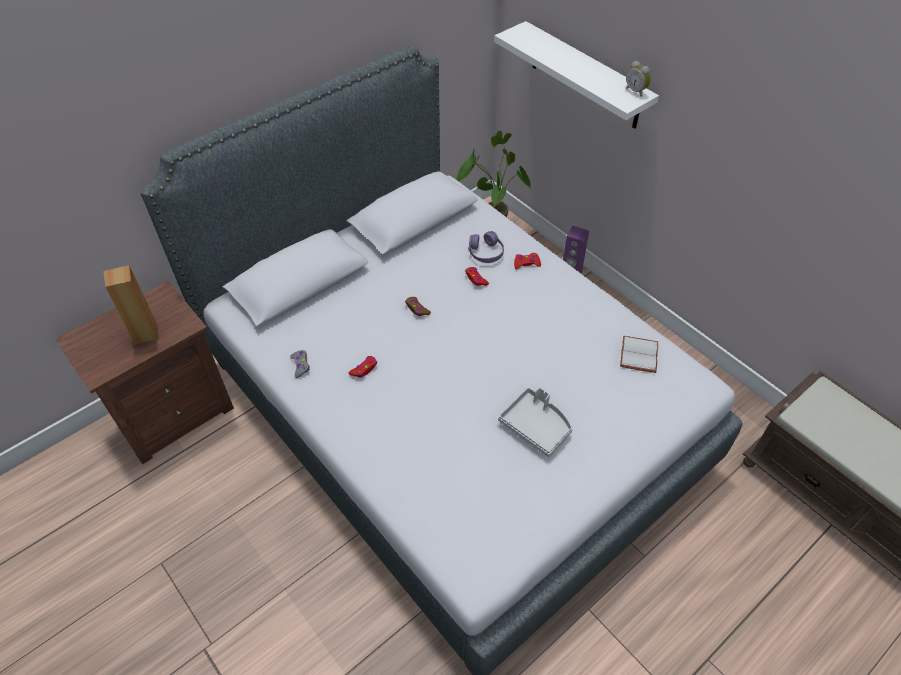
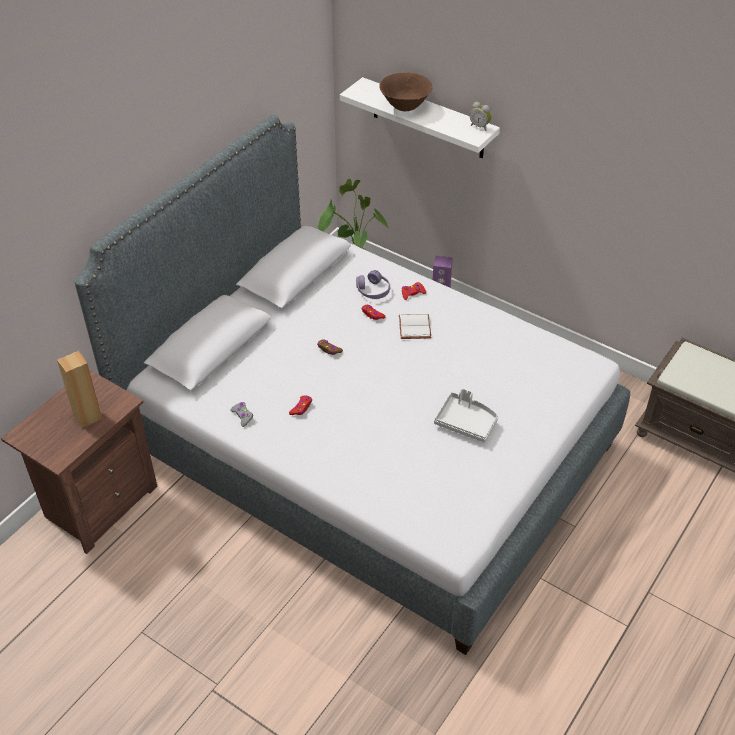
camera: 15 degrees left, 5 degrees down
(560, 58) = (405, 107): none -> brown bowl
(640, 356) = (534, 350): white book -> white book (415, 327)

